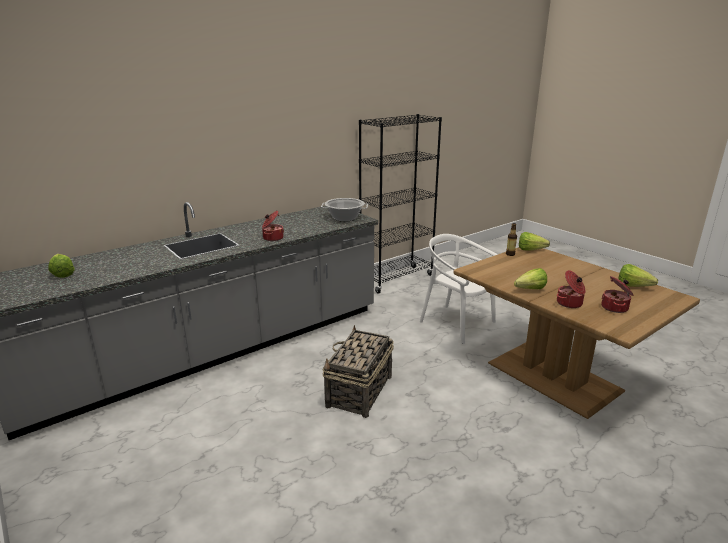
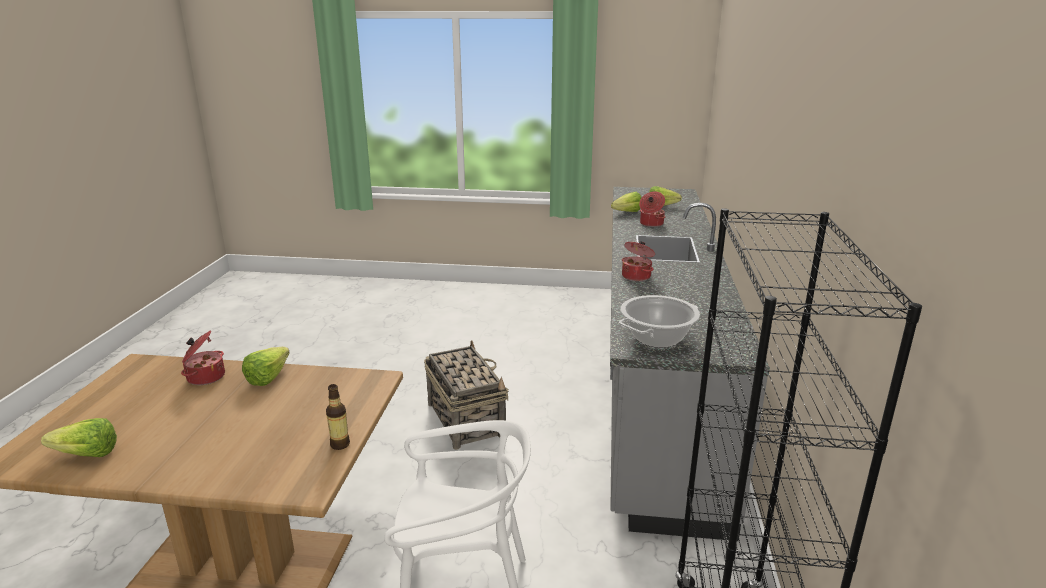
camera: 135 degrees right, 0 degrees up
(533, 250) = (300, 480): lettuce -> lettuce (624, 213)
(615, 308) = (136, 394): cooking pot -> cooking pot (651, 224)

